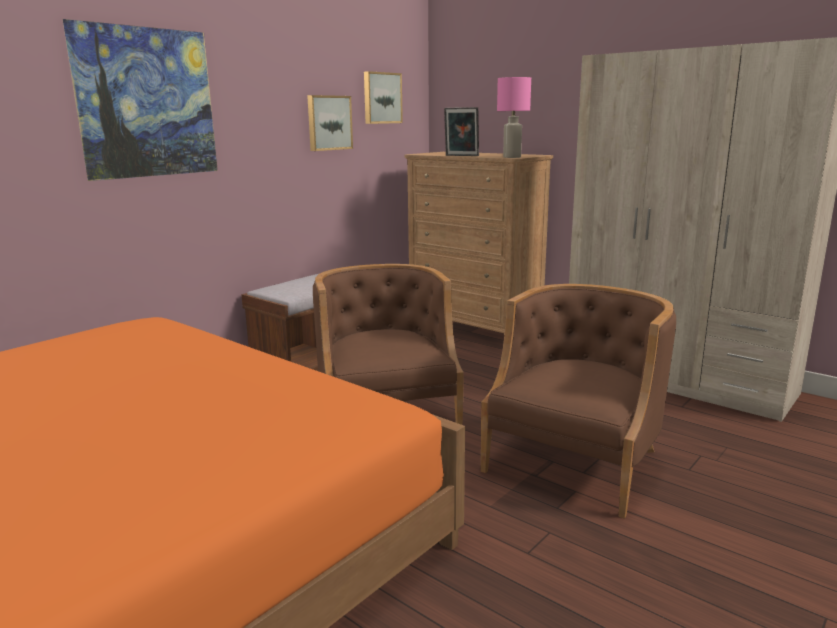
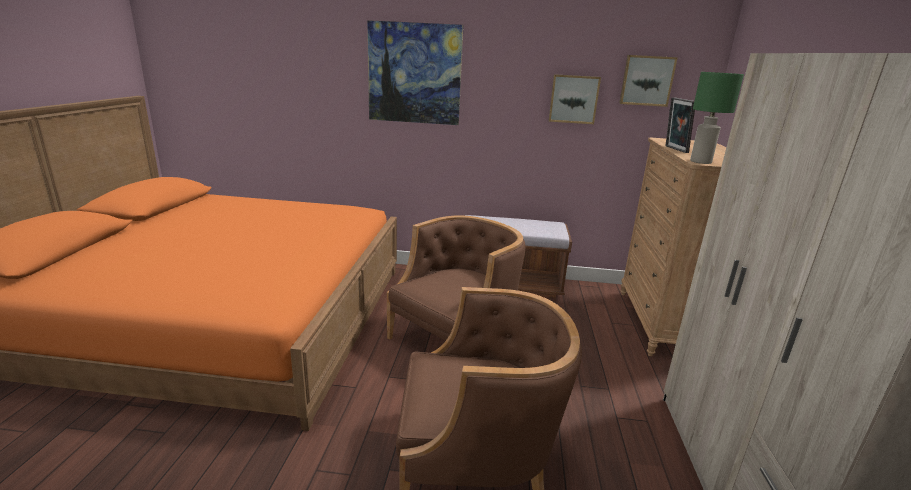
camera: 55 degrees right, 5 degrees up
(512, 157) = (700, 162): pink table lamp -> green table lamp

